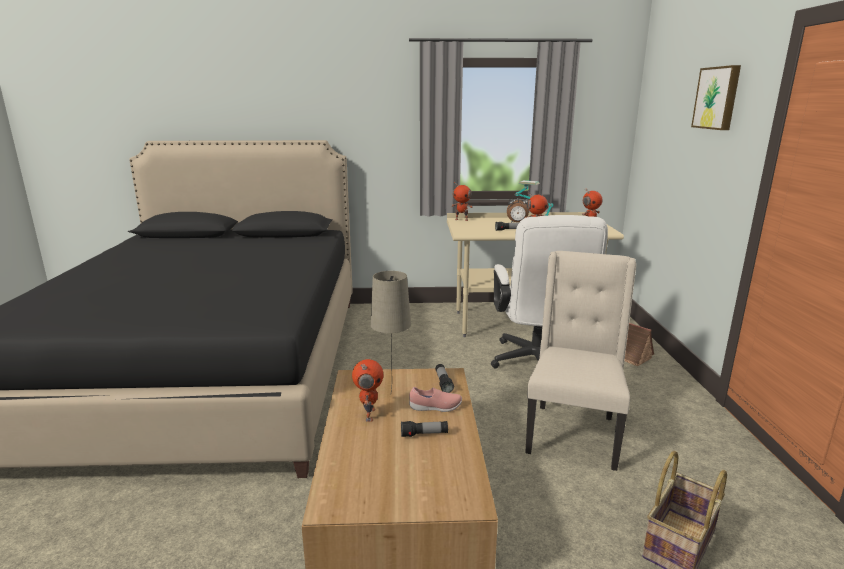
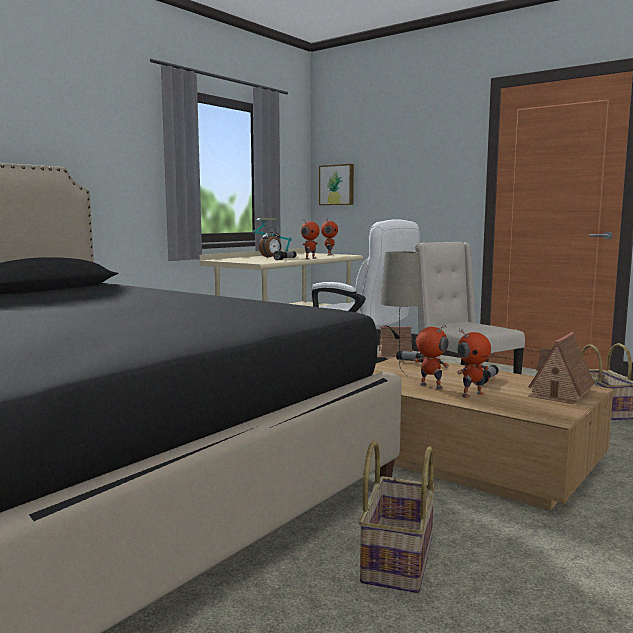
camera: 50 degrees left, 10 degrees down
(173, 532) = (396, 559): none -> basket
(432, 487) = (560, 392): none -> toy house
(435, 408) = (451, 371): pink shoe -> none
(461, 219) = (219, 259): toy robot -> toy robot (472, 394)
(717, 98) = (422, 139): picture -> picture (337, 185)

